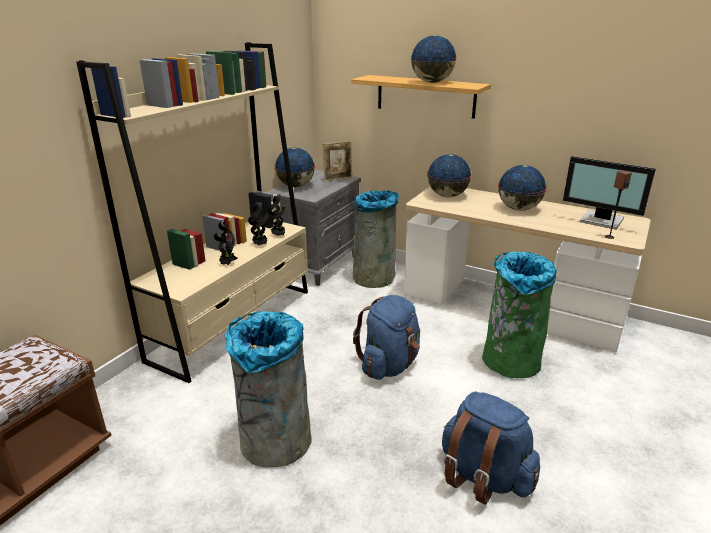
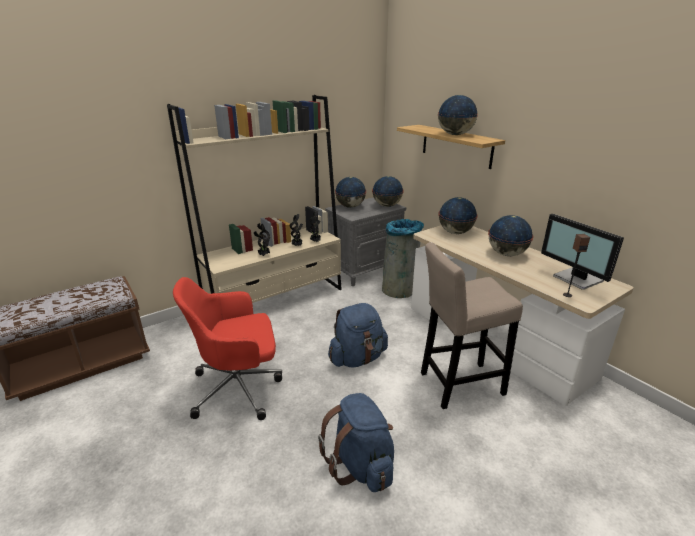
camera: 25 degrees right, 0 degrees up
(275, 442) = (239, 388): grey trash can -> red office chair
(338, 179) = (387, 206): picture frame -> globe
(510, 362) = (457, 385): green trash can -> beige stool

